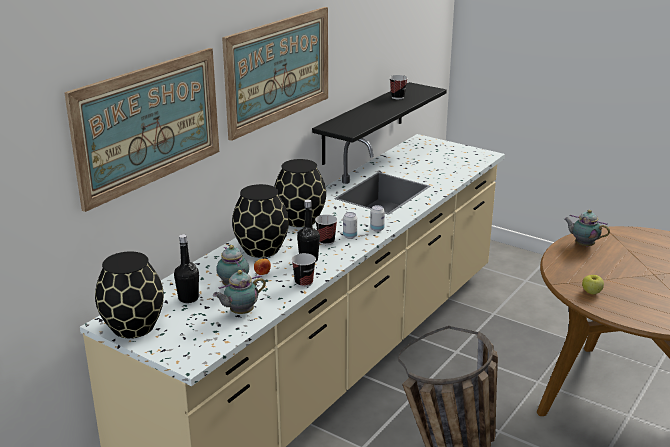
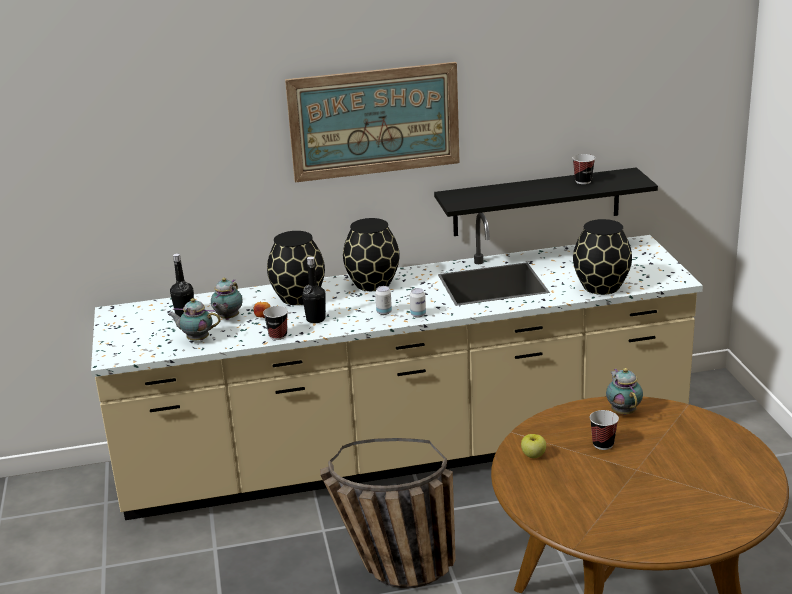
camera: 45 degrees right, 0 degrees up
(133, 327) = (120, 321): black vase -> black vase (601, 287)
(148, 125) = (184, 148): picture -> none
(326, 241) = (357, 309): cup -> cup (603, 444)

